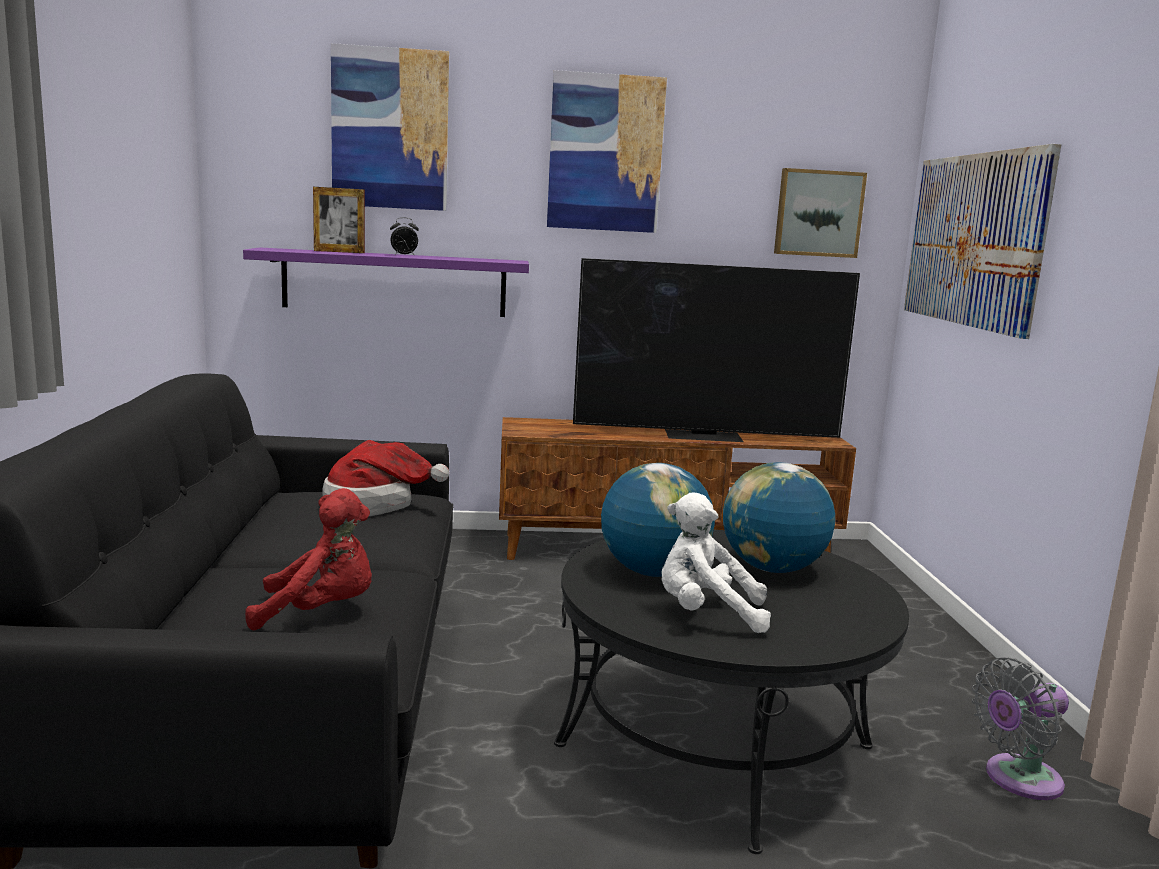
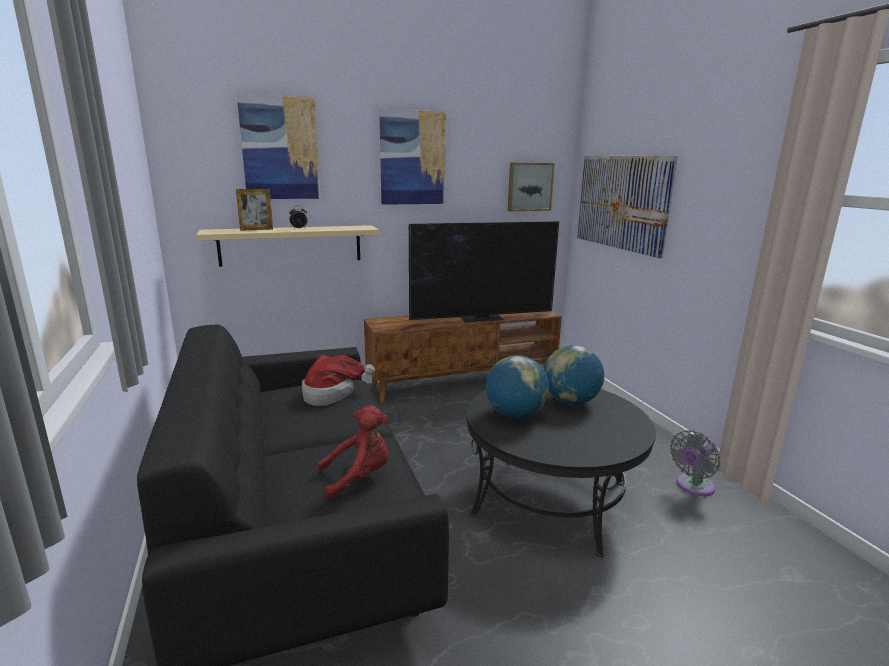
camera: 15 degrees left, 5 degrees up
(395, 283) = (291, 245): purple shelf -> beige shelf
(706, 614) = (560, 438): white plush toy -> none

